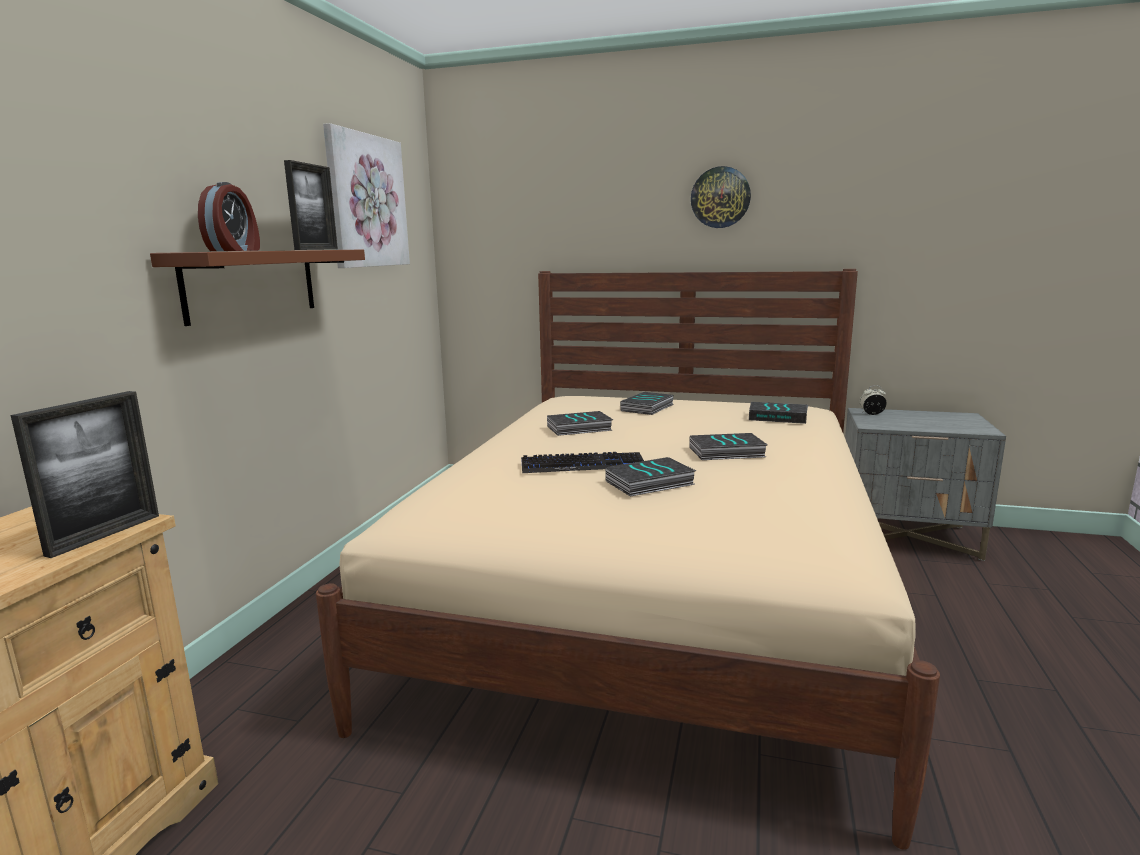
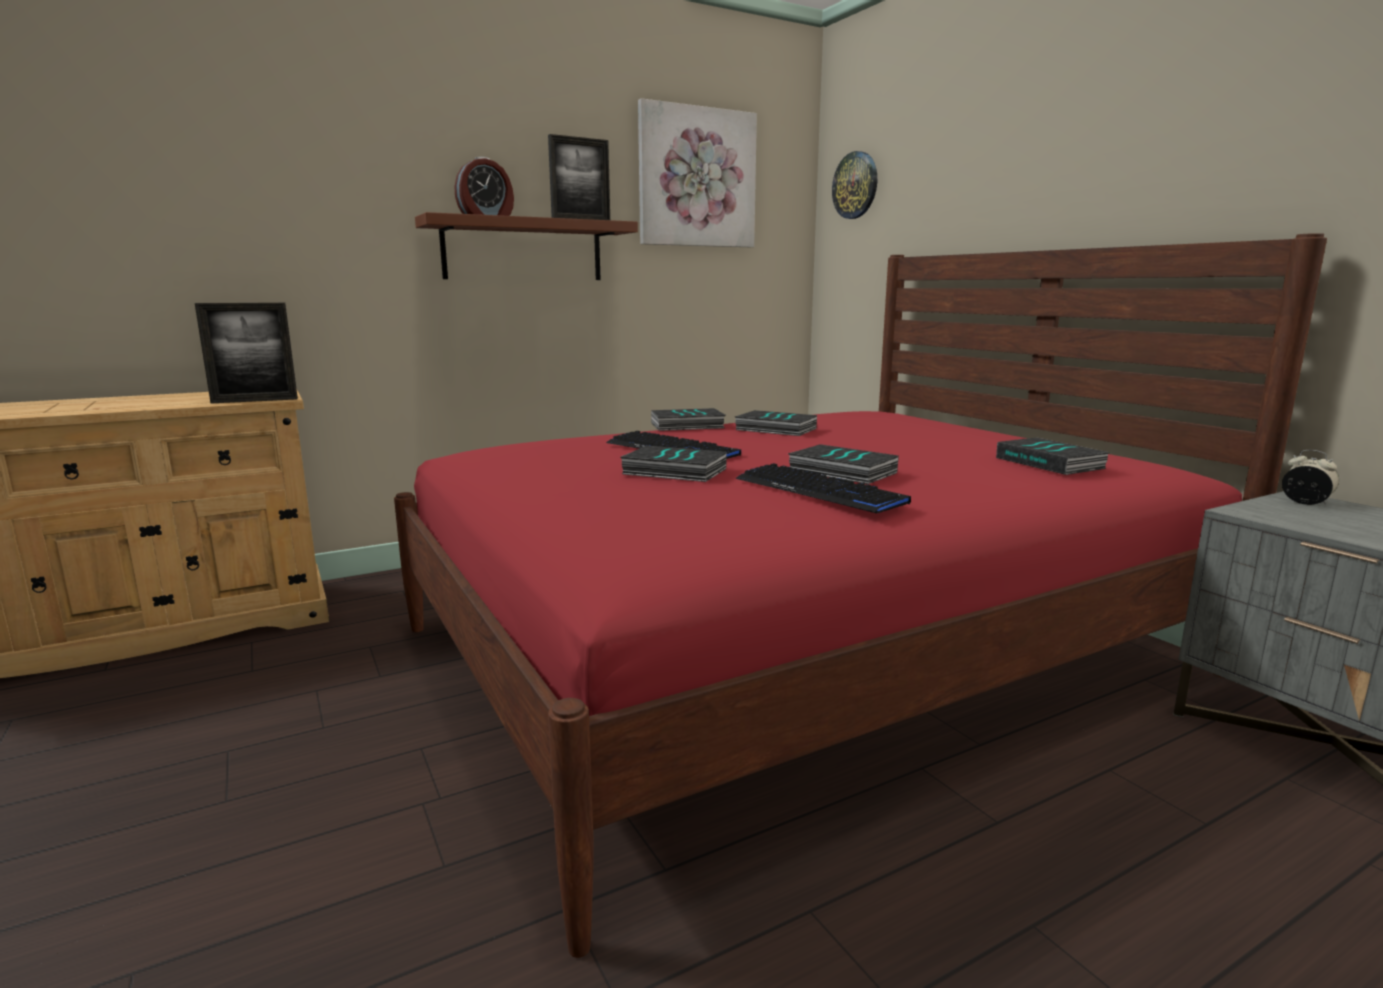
camera: 45 degrees right, 0 degrees up
(648, 408) = (914, 429): book -> book (686, 426)
(653, 596) = (796, 651): beige bed -> red bed
(720, 197) = (1120, 132): wall clock -> wall clock (855, 185)
(765, 470) = (819, 491): none -> keyboard

